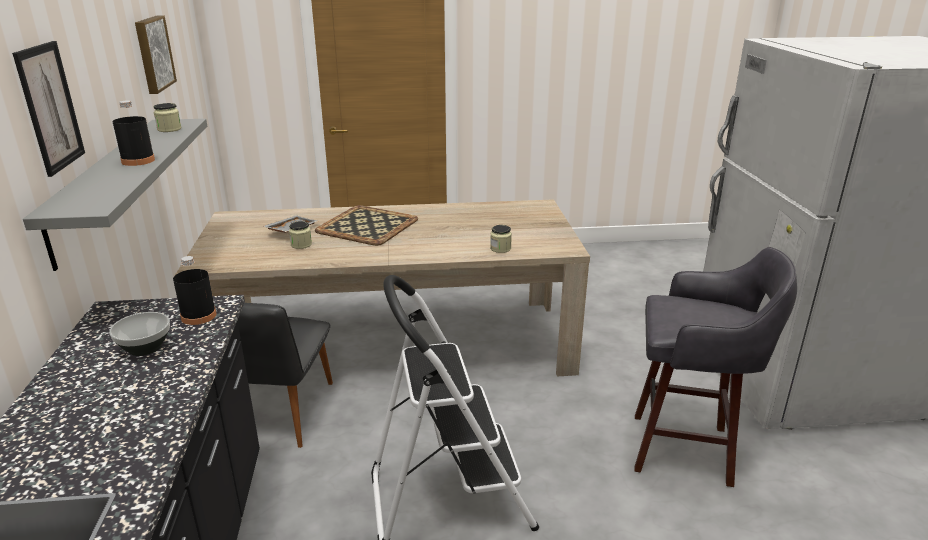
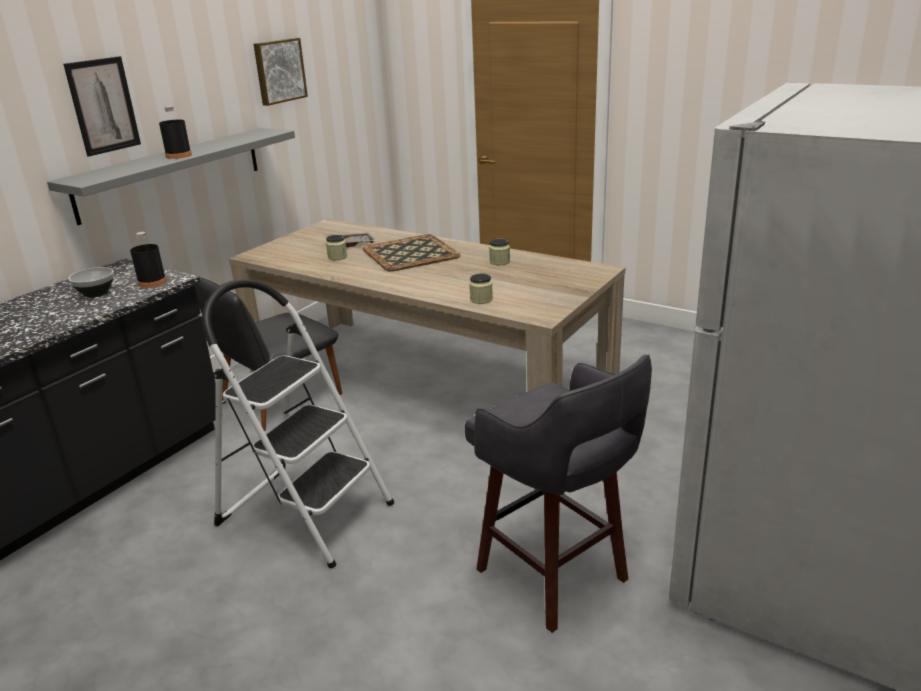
camera: 40 degrees right, 0 degrees up
(169, 129) = (251, 136): jar -> jar (499, 262)

